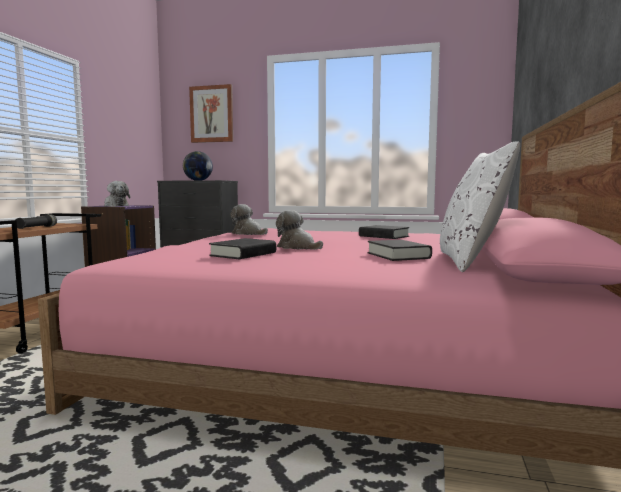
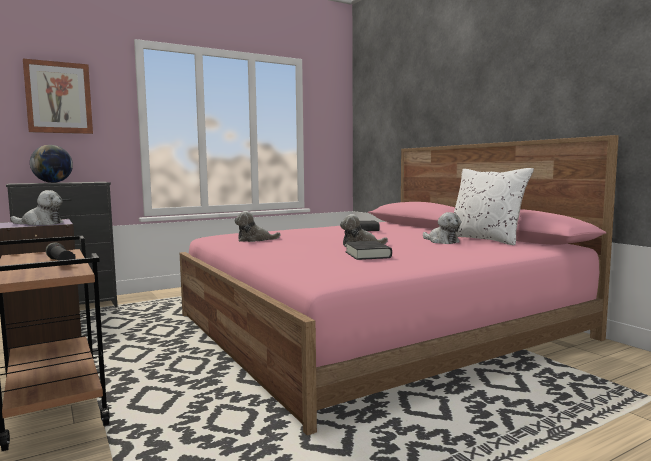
camera: 45 degrees left, 0 degrees up
(398, 256) = (441, 241): black book -> plush toy

